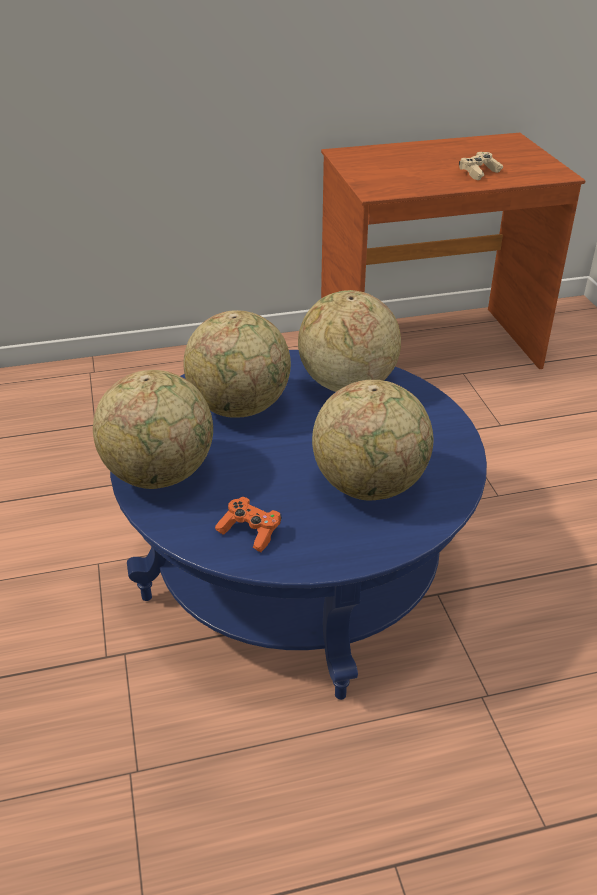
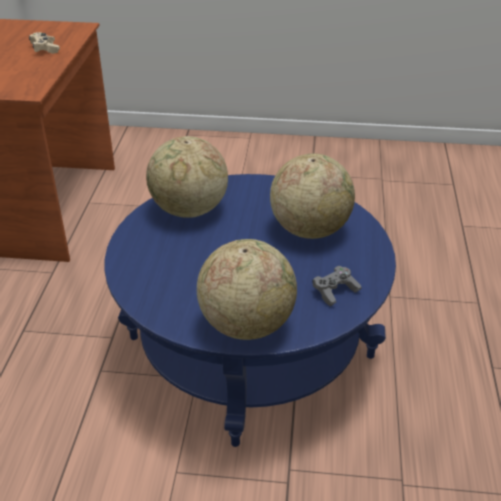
camera: 70 degrees left, 0 degrees up
(240, 407) = (183, 266): globe -> none
(250, 532) = (335, 291): orange game controller -> grey game controller

